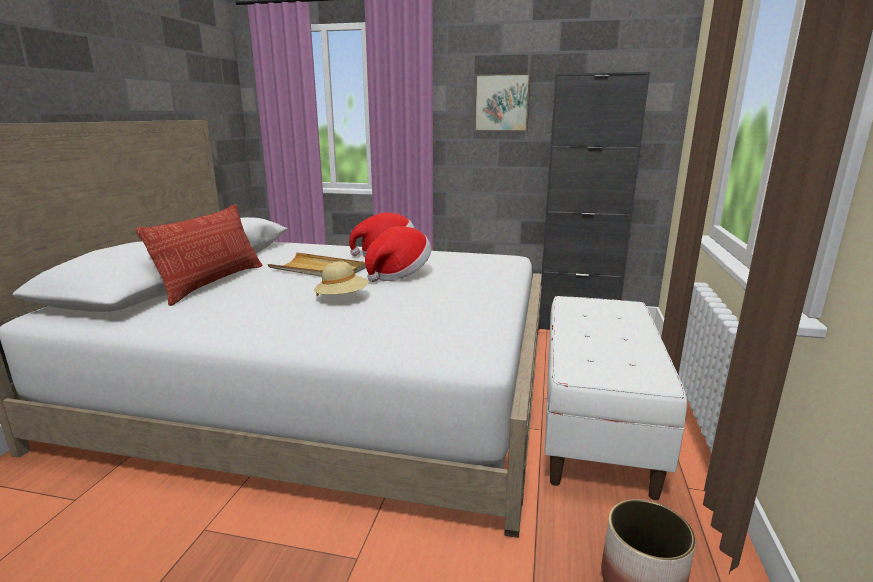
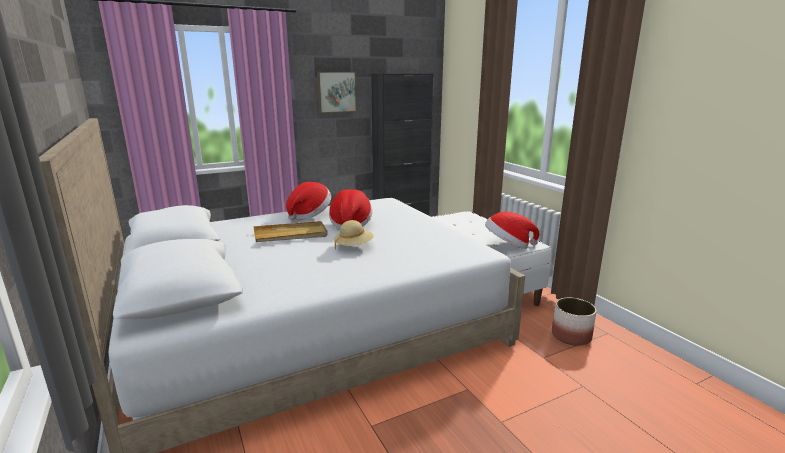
camera: 40 degrees left, 0 degrees up
(212, 283) = (233, 264): pillow -> none
(604, 368) = (508, 245): none -> hat

